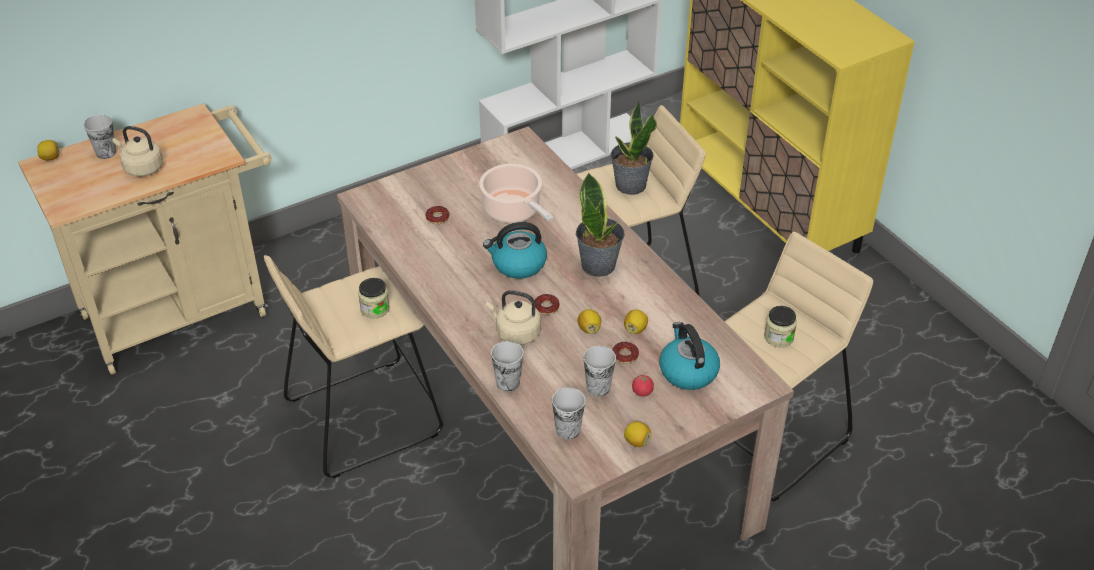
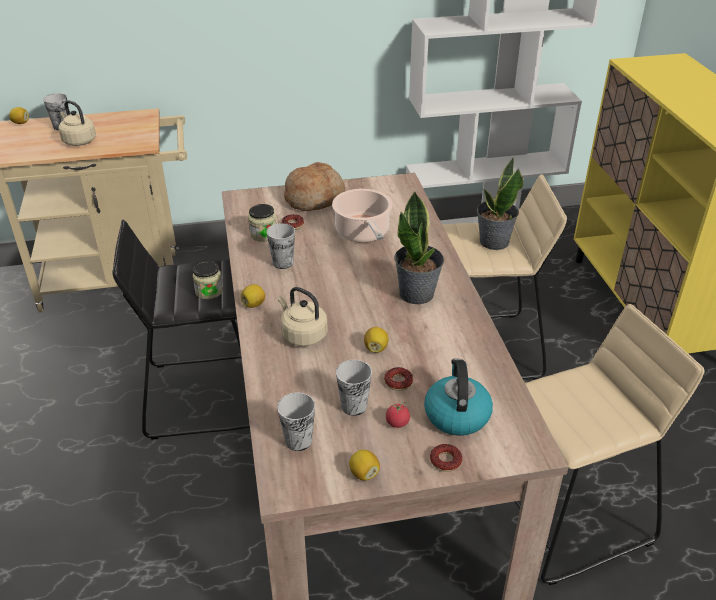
camera: 20 degrees right, 5 degrees down
(362, 416) = (204, 394): beige stool -> black stool
(441, 180) = (314, 198): none -> bread
(508, 382) = (267, 378): cup -> cup (283, 263)
(518, 264) = (340, 276): kettle -> none
(546, 307) = (345, 319): donut -> donut (445, 461)
(635, 329) = (422, 359): lemon -> lemon (254, 304)
(778, 337) = (584, 409): jar -> jar (263, 234)

